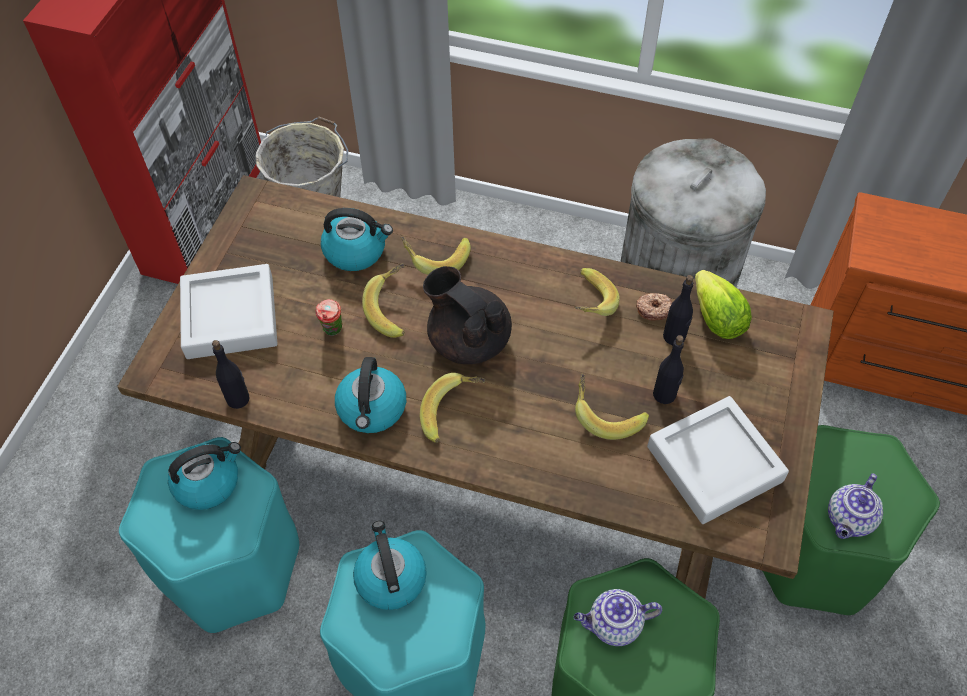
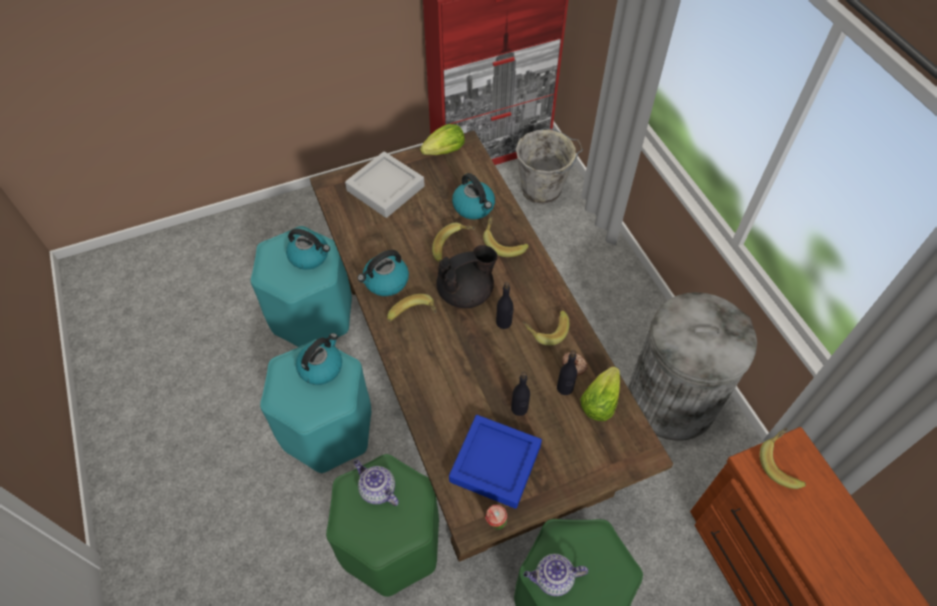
camera: 50 degrees right, 0 degrees up
(238, 399) = (343, 225): black bottle -> black bottle (504, 322)
(242, 222) = (445, 151): none -> lettuce
(333, 331) = (416, 233): cup -> cup (495, 524)
(468, 340) = (466, 292): black teapot -> black teapot turned 60 degrees clockwise
(606, 414) = (479, 388): banana -> banana (781, 463)
(714, 464) = (495, 463): grey tray -> blue tray

